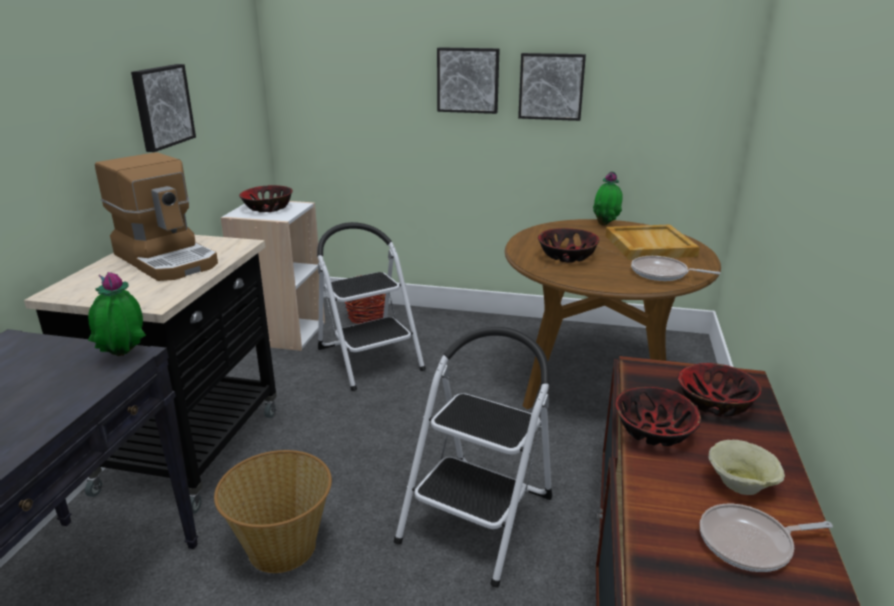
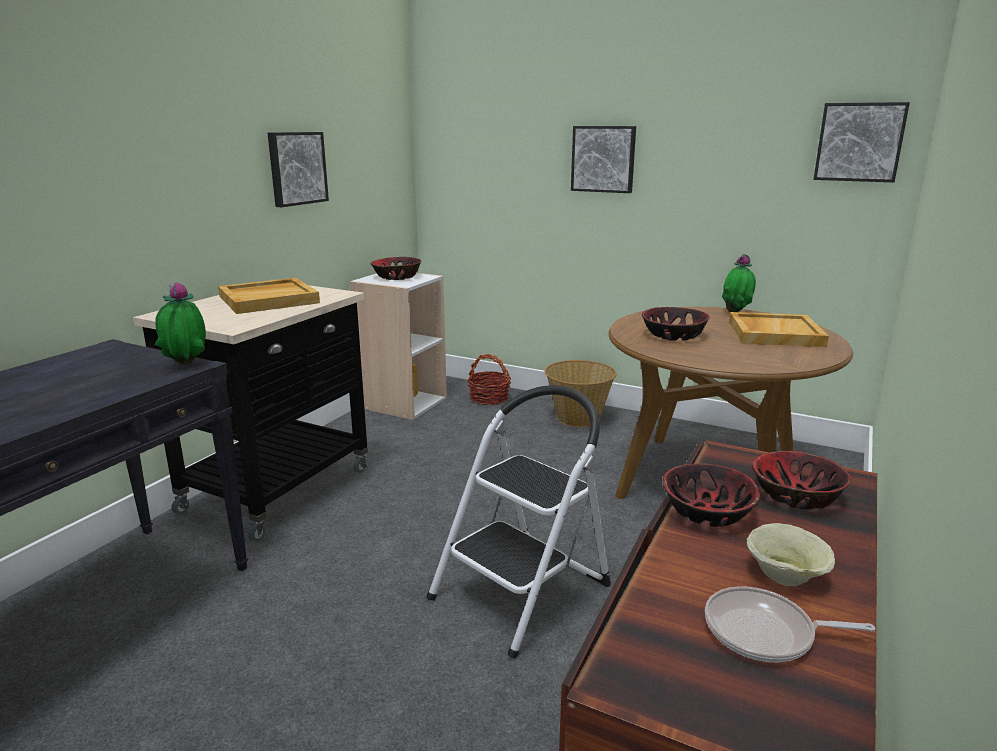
camera: 15 degrees right, 5 degrees down
(168, 259) = (269, 299): coffee machine -> beige tray
(282, 546) = (320, 582): basket -> basket (578, 418)
(369, 358) = (475, 433): step ladder -> none
(551, 86) = (689, 165): picture -> picture (859, 142)
(662, 274) = (773, 358): frying pan -> none

